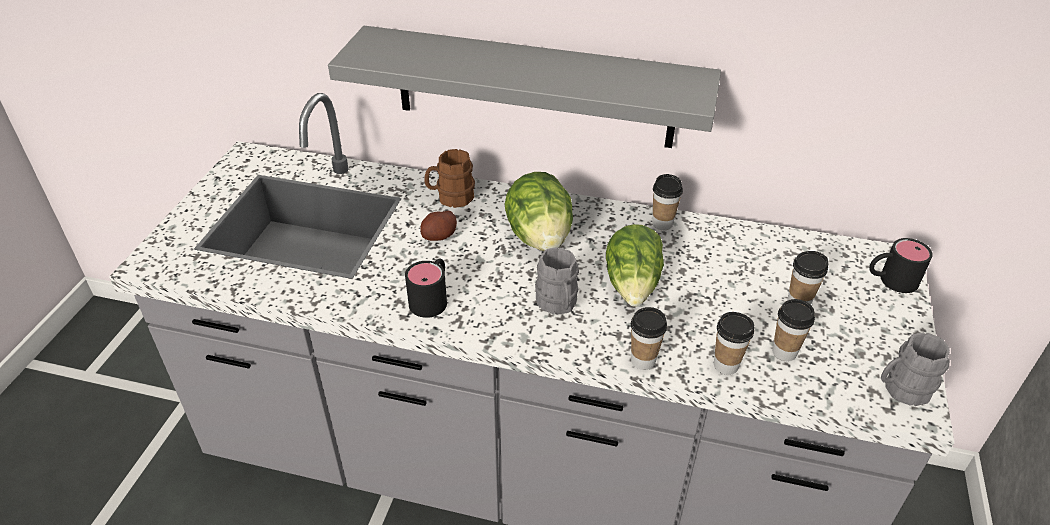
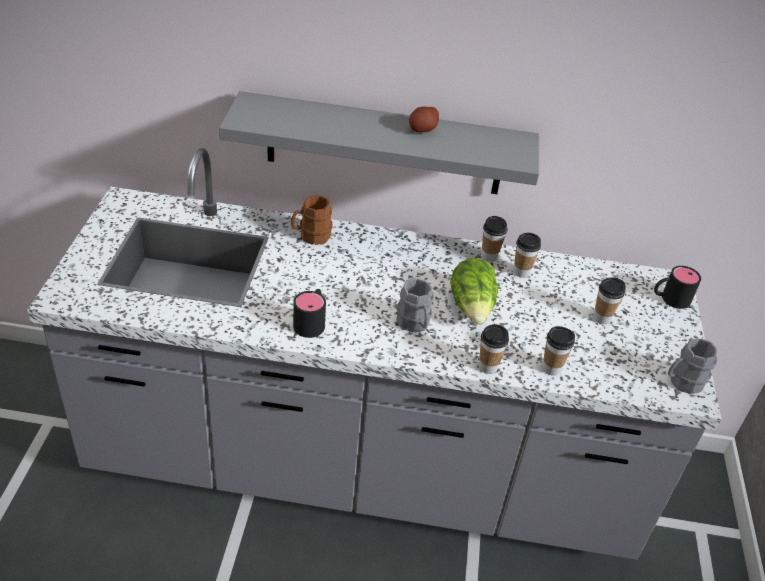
camera: 10 degrees left, 0 degrees up
(439, 236) = (307, 269): potato -> potato (422, 129)
(539, 237) = (391, 269): lettuce -> none
(784, 352) = (594, 357): cup -> cup (521, 272)

